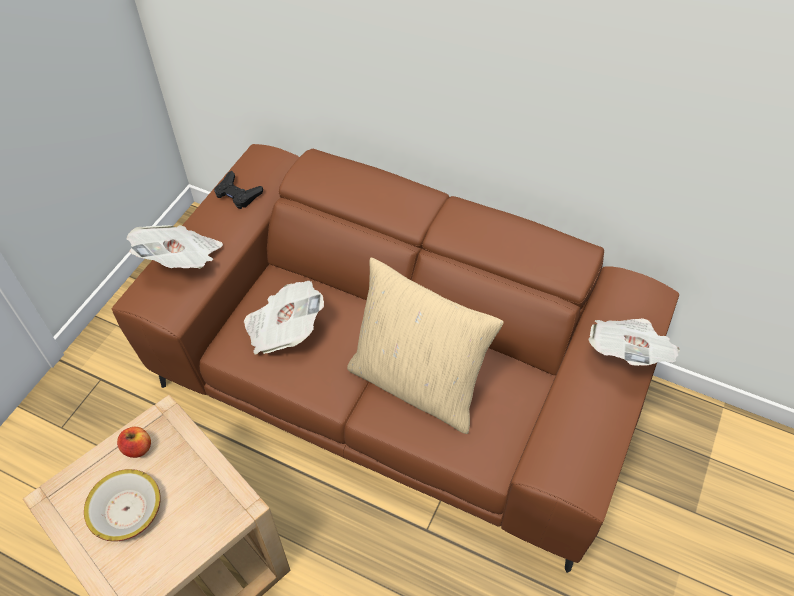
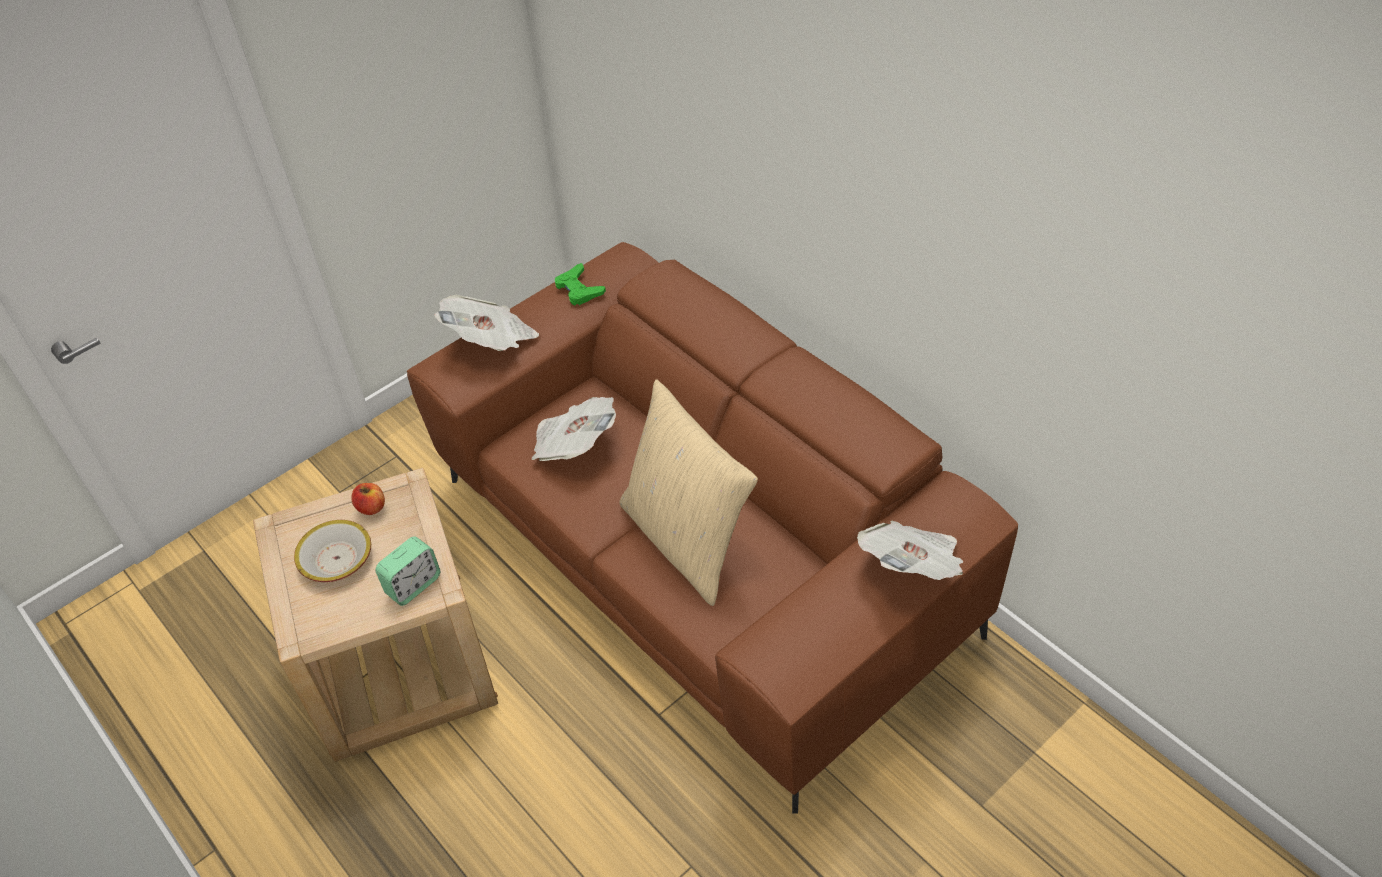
camera: 25 degrees right, 5 degrees down
(214, 510) = (413, 585): none -> alarm clock
(237, 194) = (579, 289): black game controller -> green game controller

